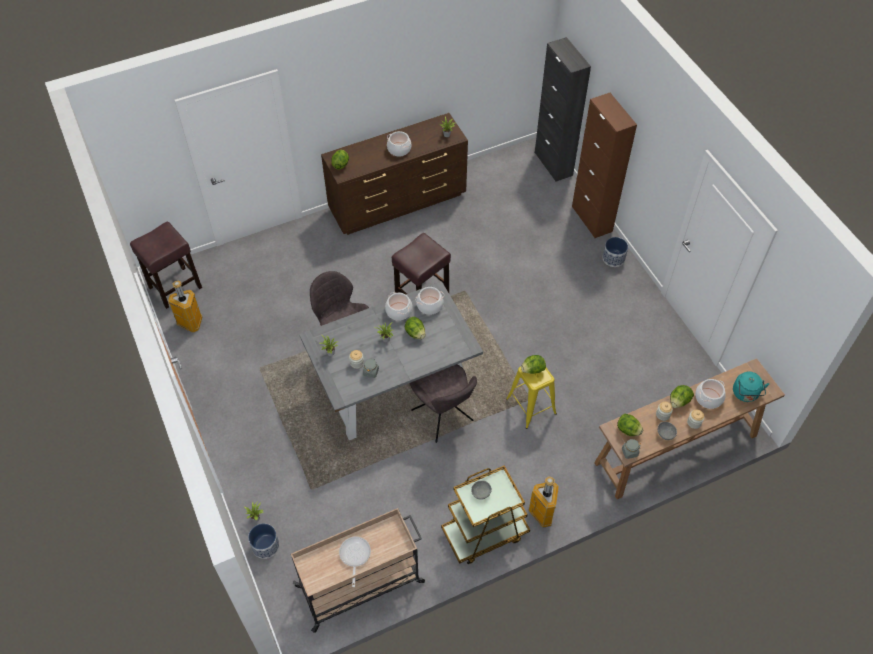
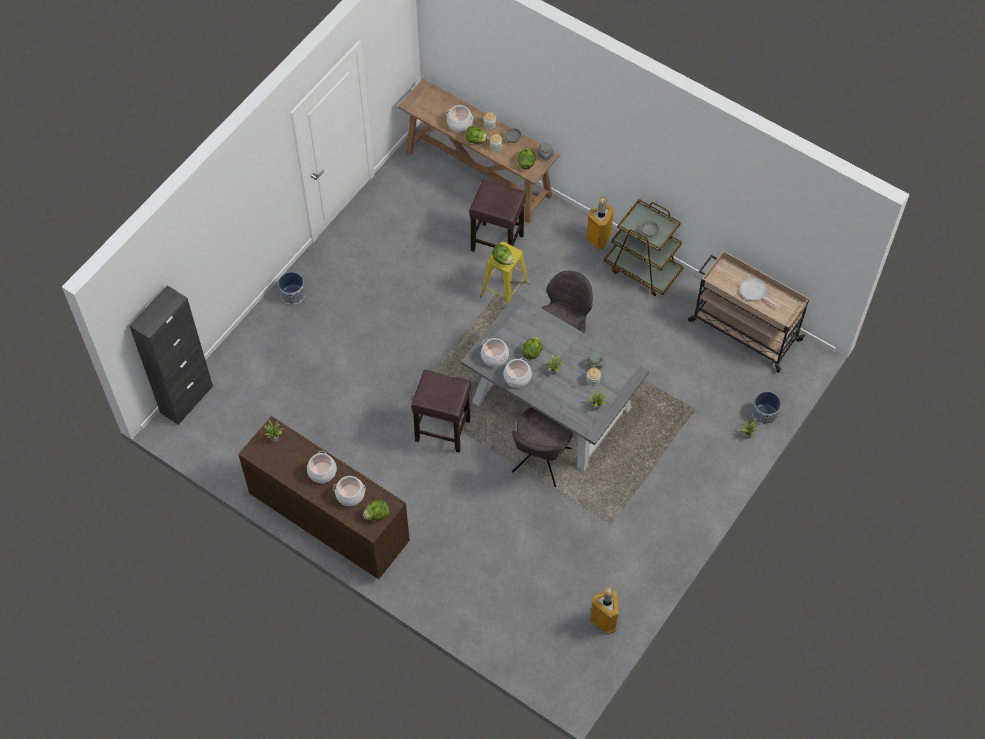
camera: 120 degrees left, 5 degrees up
(174, 288) = (574, 667): brown stool -> brown stool (498, 243)
(354, 556) = (755, 292): frying pan -> frying pan turned 75 degrees clockwise
(368, 157) = (350, 494): none -> cooking pot
(592, 219) = (249, 332): brown cabinet -> none
(745, 394) = (439, 101): turquoise kettle -> none

